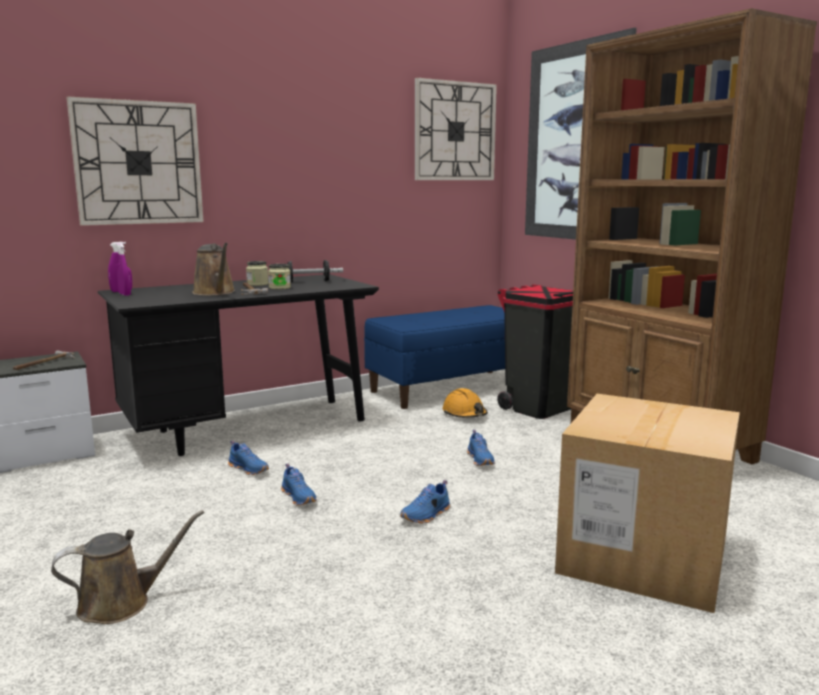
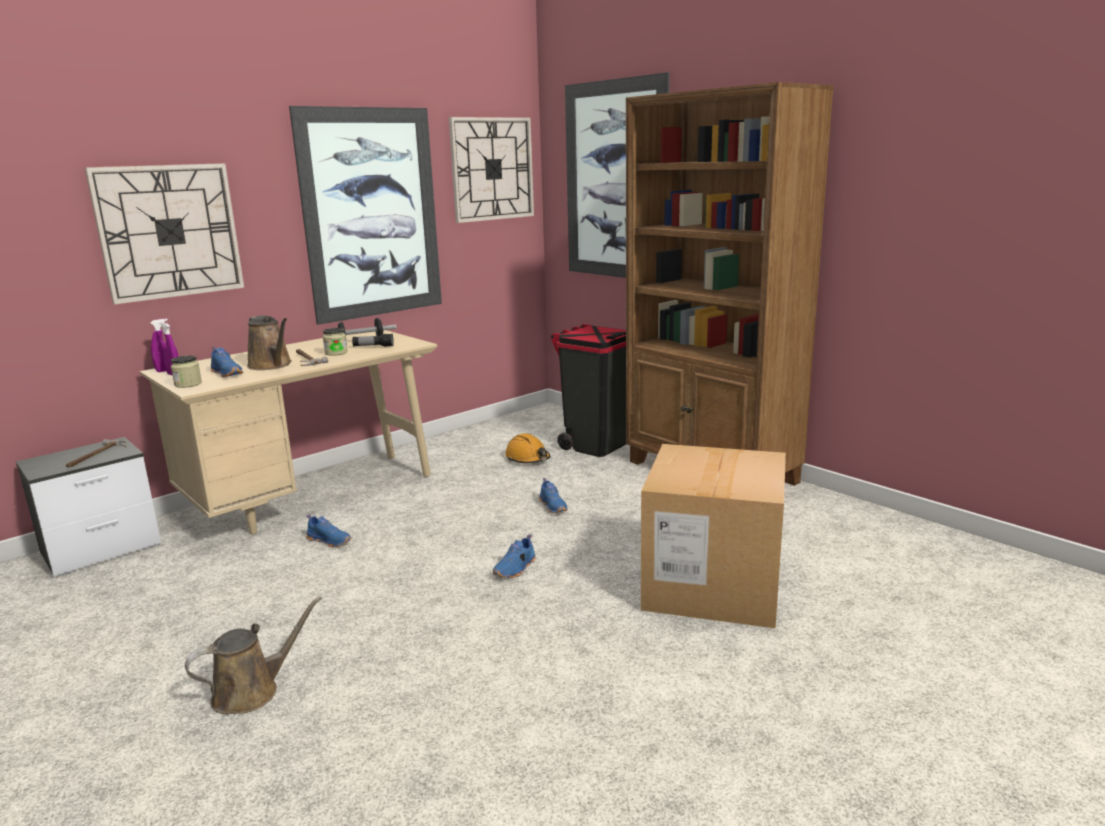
camera: 10 degrees left, 5 degrees up
(248, 428) = (314, 496): black desk -> beige desk
(257, 284) = (309, 349): jar -> jar (188, 384)
(299, 497) = (390, 565): blue shoe -> blue shoe (228, 373)
(317, 285) = (373, 347): none -> flashlight
(332, 164) = (372, 214): none -> picture
(450, 388) = (507, 430): blue bench -> none

